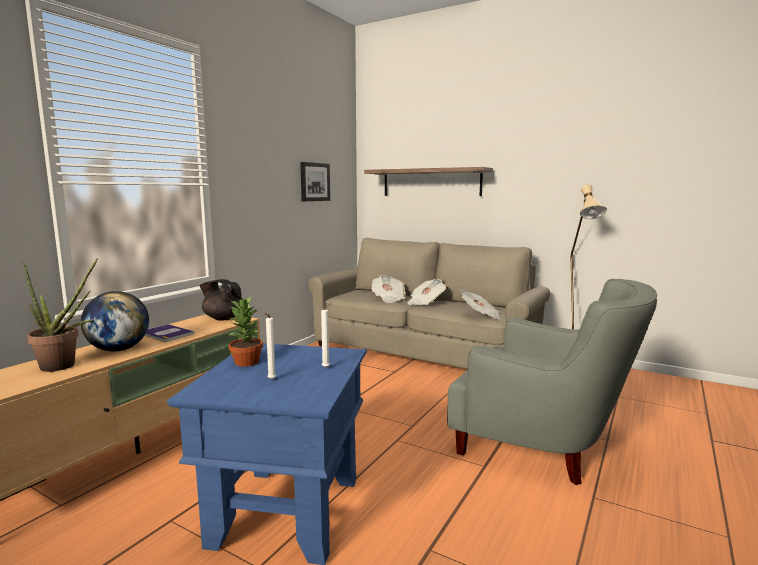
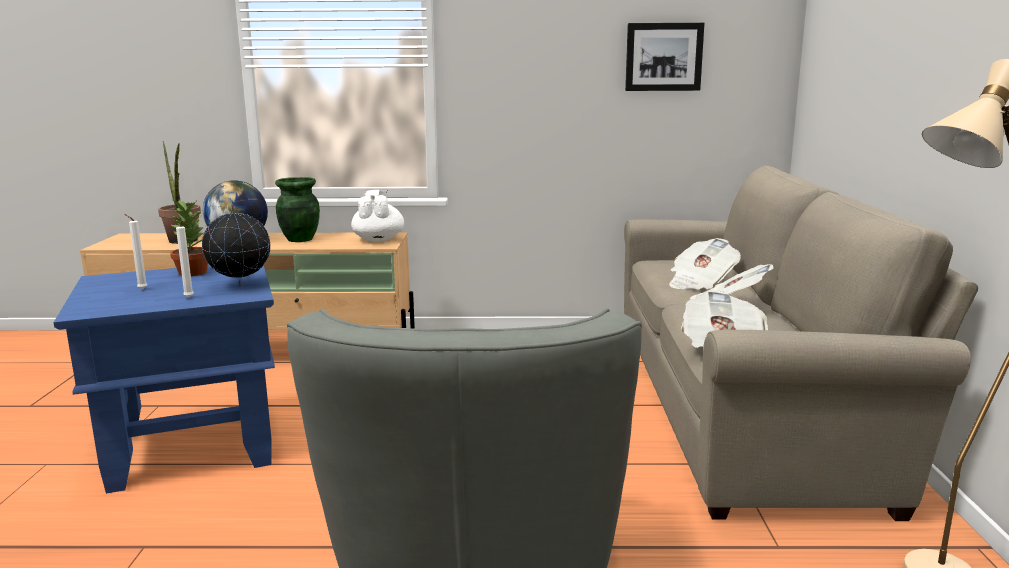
camera: 60 degrees right, 5 degrees up
(166, 334) = (299, 239): book -> green vase
(223, 318) = (378, 240): black teapot -> white teapot
(315, 353) = (241, 285): none -> globe
(431, 182) = (871, 54): shelf -> none

